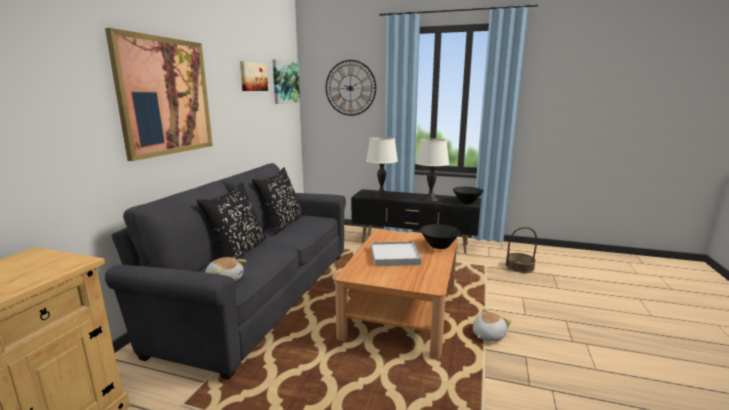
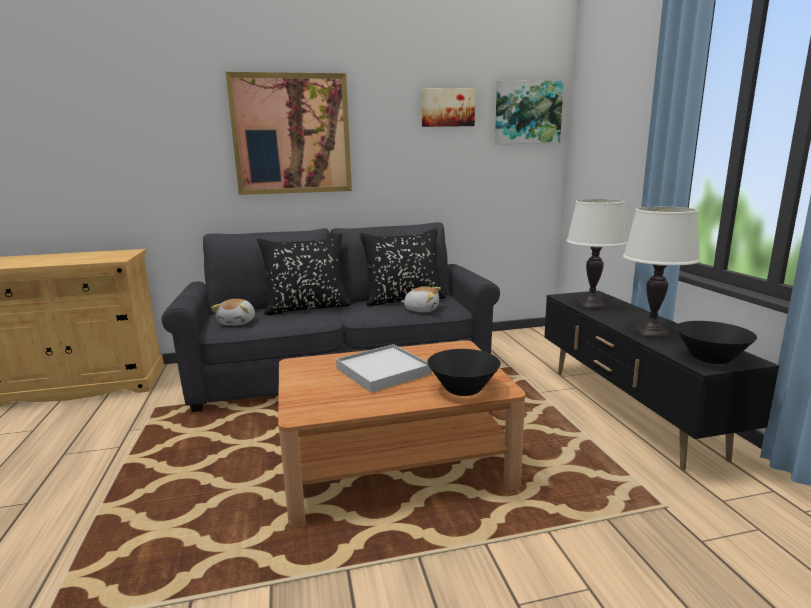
camera: 60 degrees right, 0 degrees up
(350, 88) = (620, 113): wall clock -> none
(487, 335) = (394, 565): plush toy -> plush toy (421, 309)
(519, 267) = (745, 558): basket -> none

